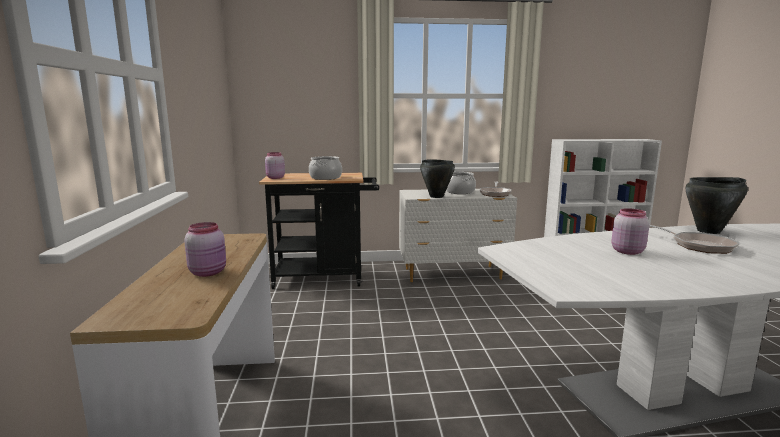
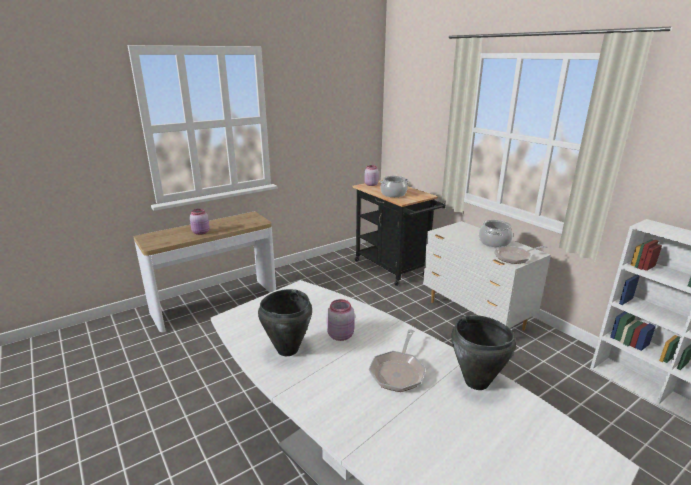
camera: 60 degrees right, 10 degrees up
(436, 196) = (456, 238): black cooking pot -> black cooking pot (287, 350)

